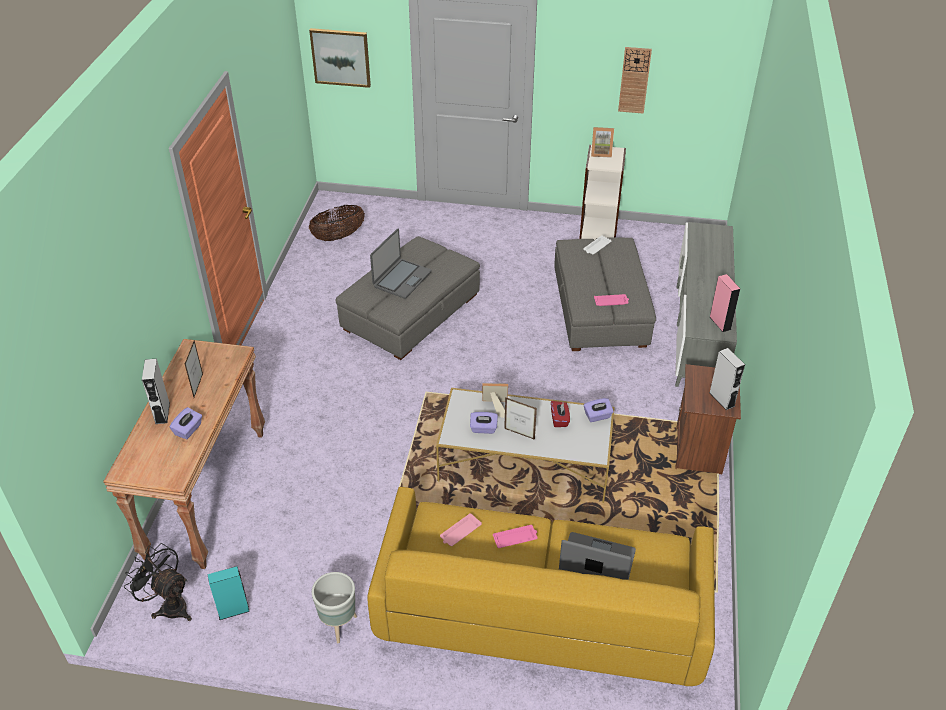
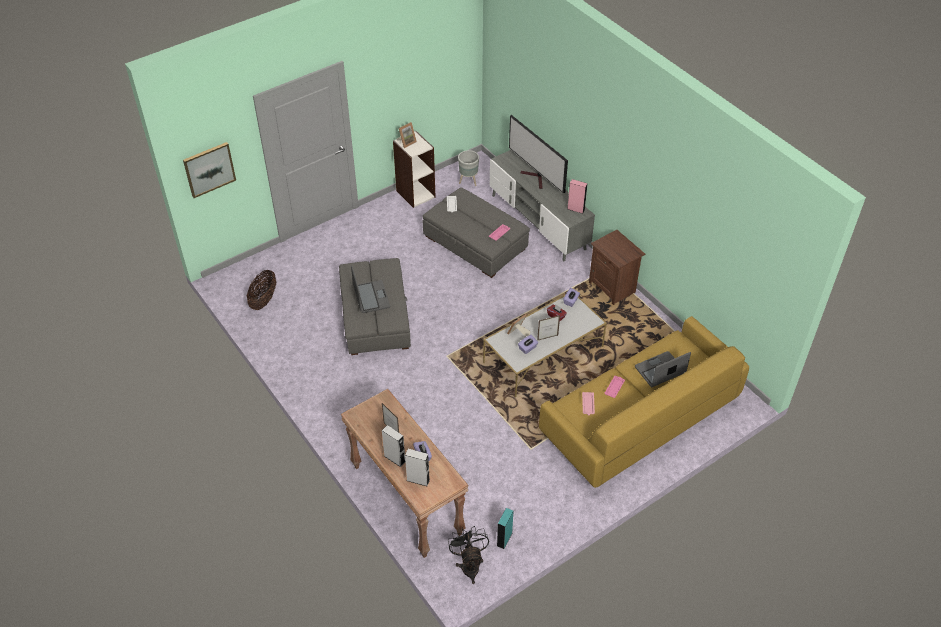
camera: 45 degrees left, 5 degrees up
(169, 605) = (469, 565): black fan -> black fan turned 90 degrees clockwise
(338, 626) = (562, 502): grey planter -> grey planter (468, 182)
(634, 80) = (413, 84): wall clock -> none
(714, 267) = (536, 178): none -> television
(722, 399) = (627, 250): grey speaker -> grey speaker (418, 480)

